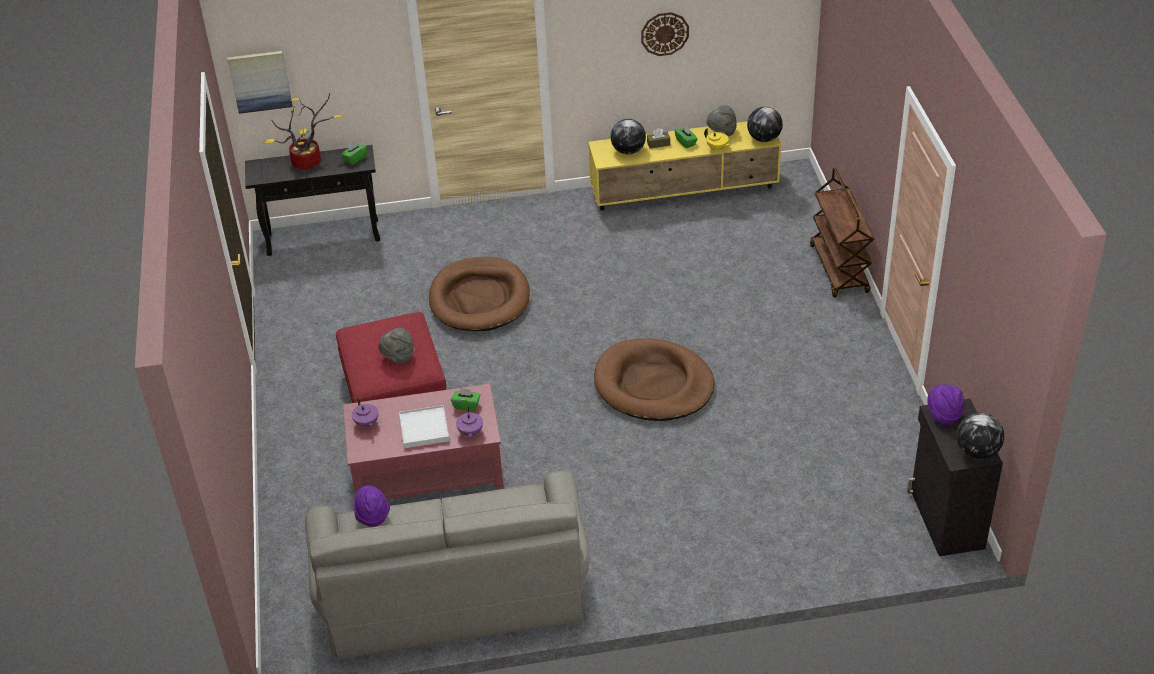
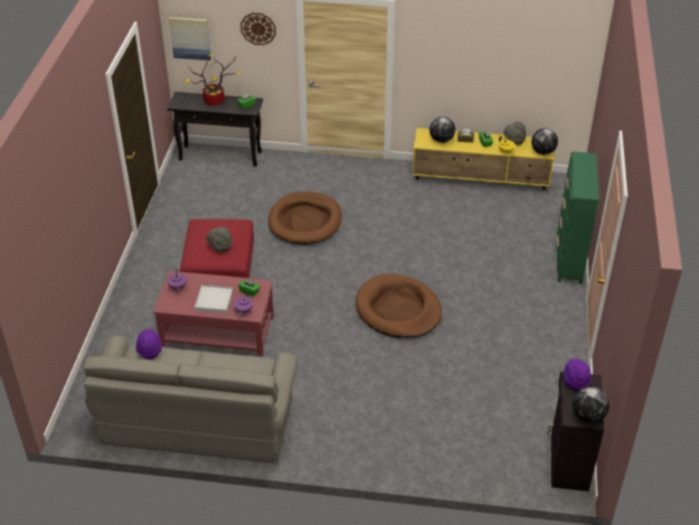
camera: 15 degrees right, 0 degrees up
(664, 33) = (481, 60): wall clock -> wall clock (258, 28)
(839, 269) = (569, 259): brown cart -> green dresser

